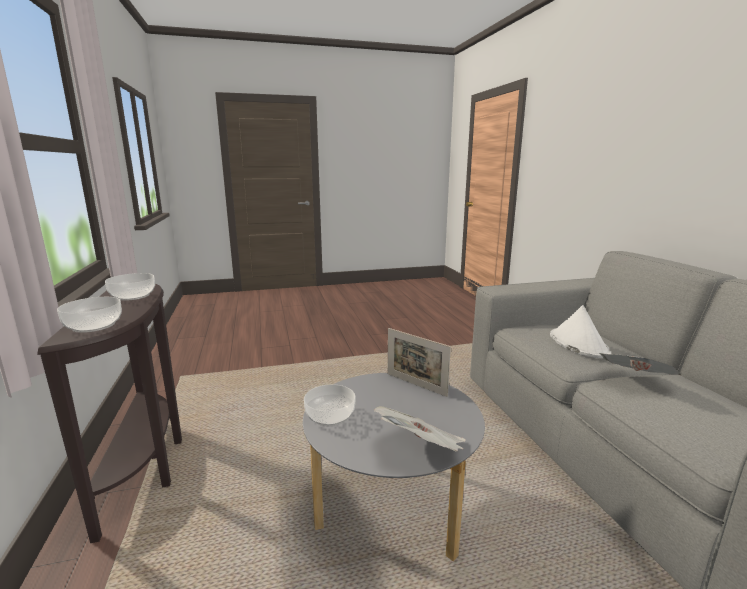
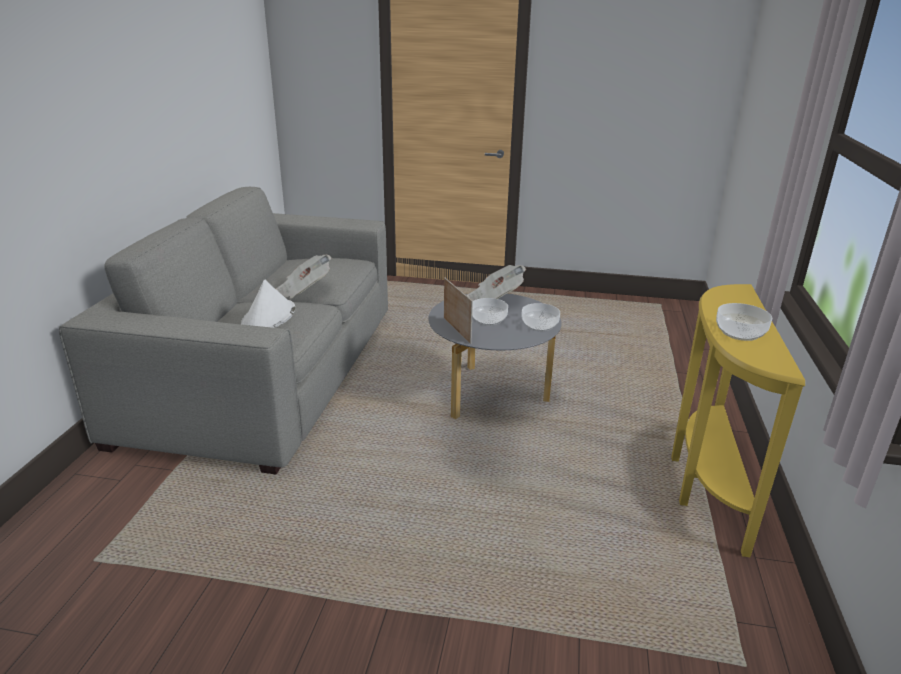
camera: 155 degrees left, 10 degrees up
(94, 325) = (732, 296): bowl -> bowl (488, 320)
(148, 465) = (704, 485): brown console table -> yellow console table

